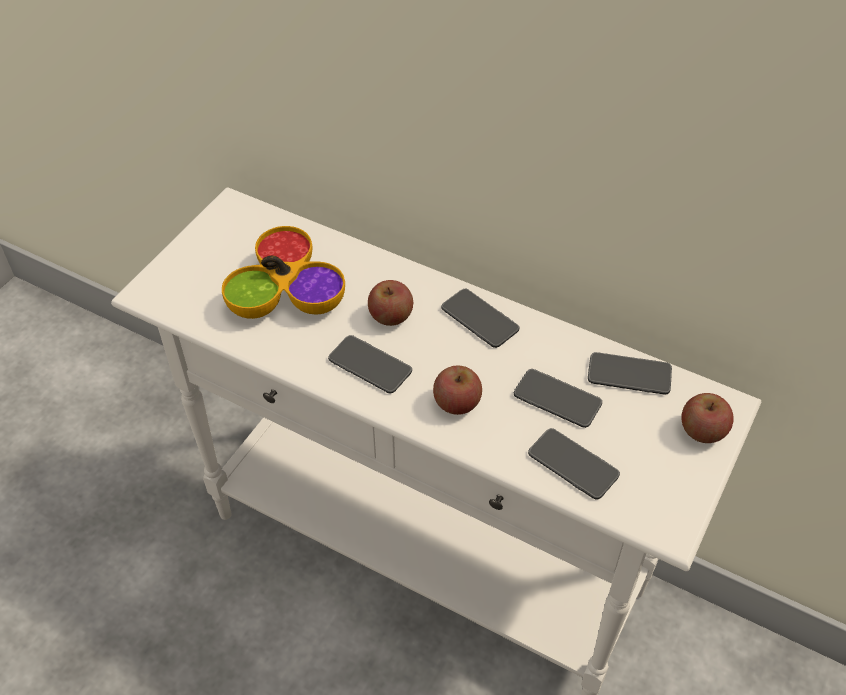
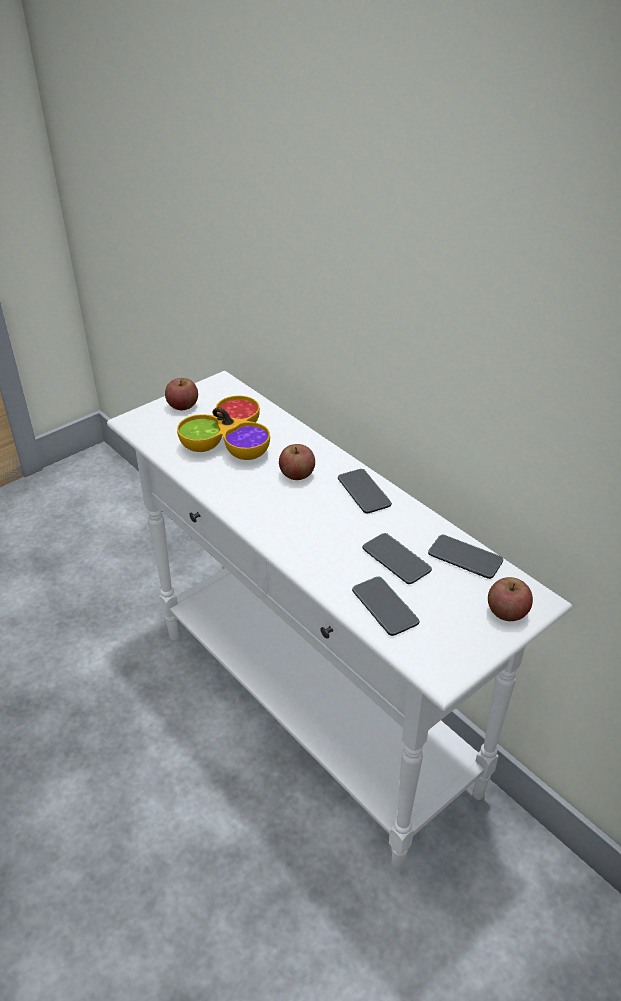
camera: 20 degrees right, 10 degrees down
(370, 365) = (263, 502): phone -> none
(457, 402) = (315, 542): apple -> apple (183, 405)

